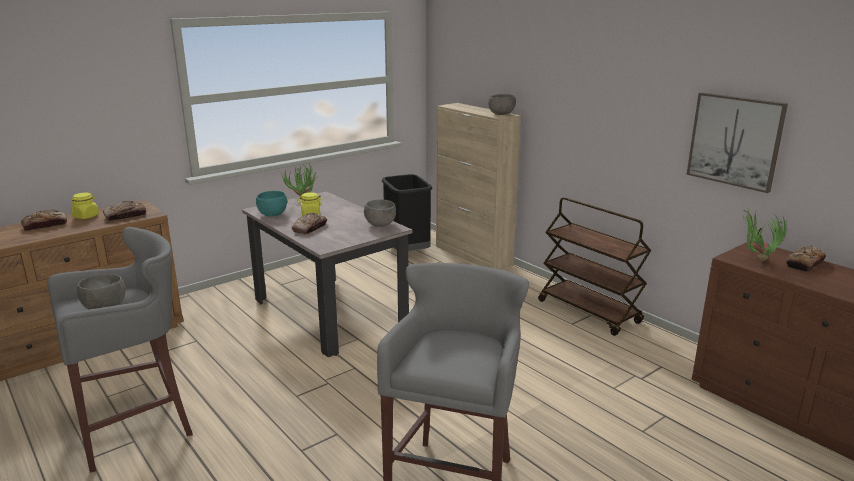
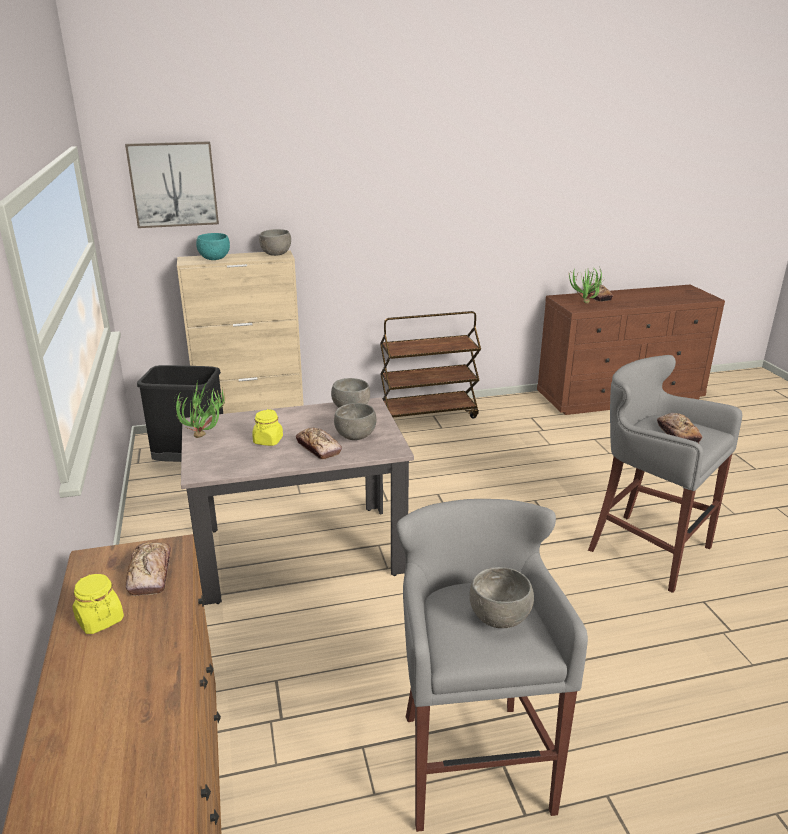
camera: 65 degrees left, 5 degrees up
(45, 225) = (98, 673): bread -> bread (677, 434)
(272, 214) = (236, 465): turquoise bowl -> turquoise bowl (214, 259)
(336, 234) = (355, 436): none -> grey bowl
(735, 141) = (523, 222): picture -> picture (173, 184)

